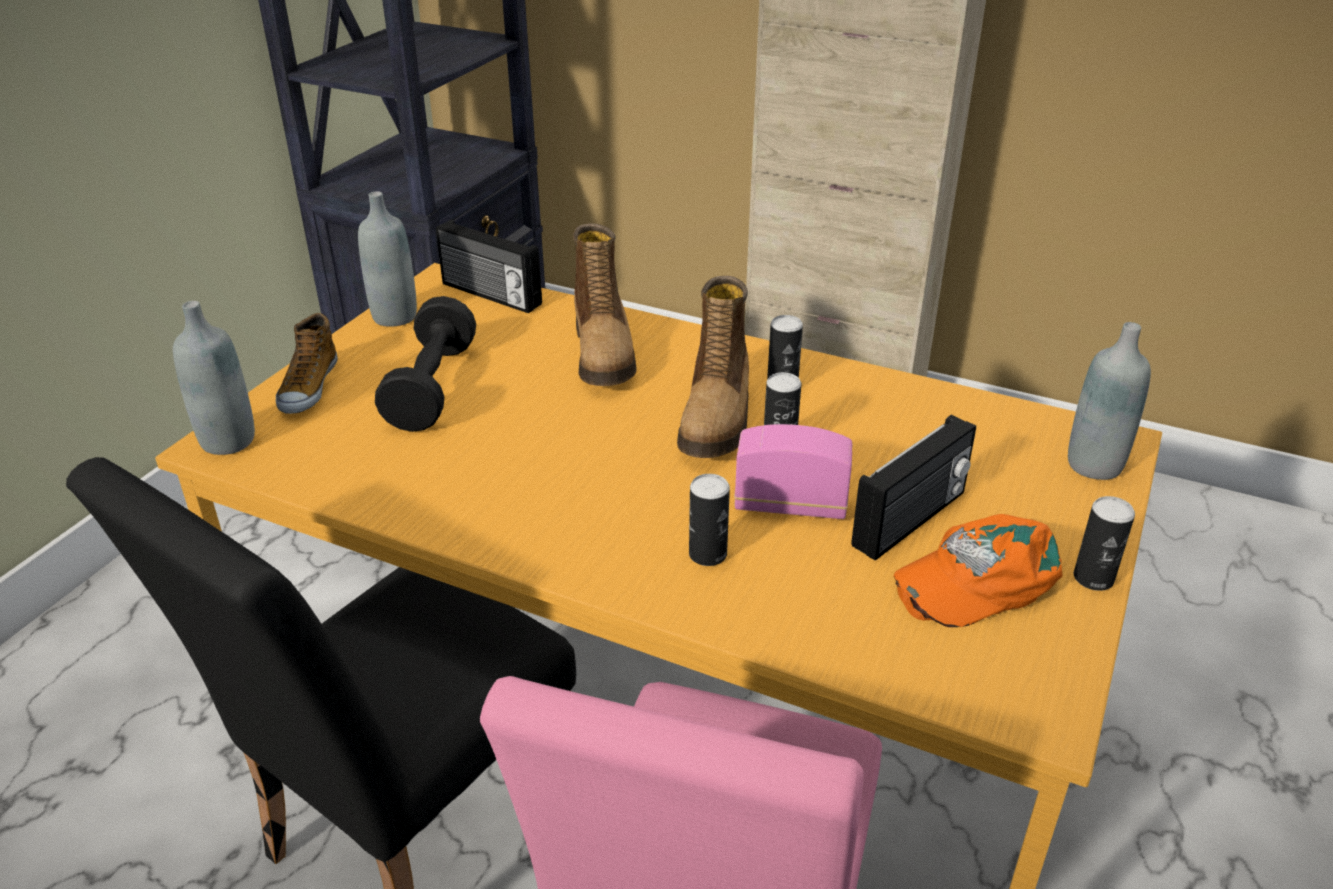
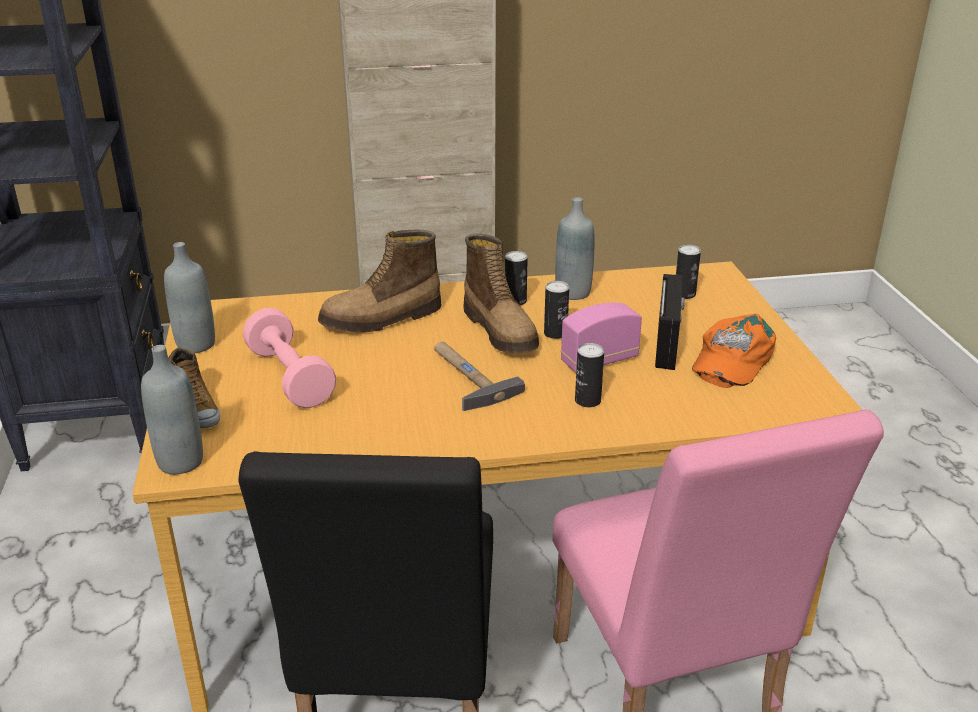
camera: 35 degrees left, 5 degrees down
(432, 387) = (290, 377): black dumbbell -> pink dumbbell
(490, 295) = (250, 310): radio -> none
(605, 353) = (382, 319): boot -> boot turned 105 degrees clockwise
(605, 461) = (465, 377): none -> hammer
(1093, 578) = (779, 338): can -> can (684, 294)
(1094, 465) = (720, 287): grey bottle -> grey bottle (573, 293)

